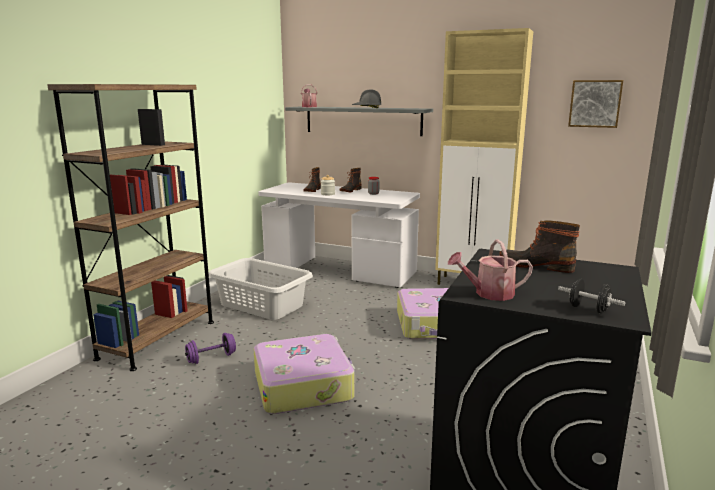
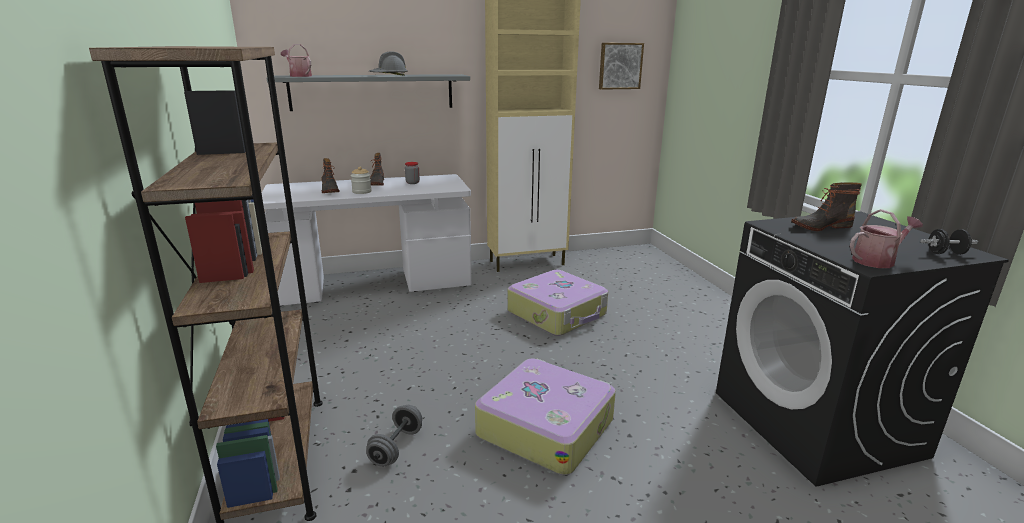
camera: 40 degrees left, 5 degrees up
(211, 358) = (396, 447): purple dumbbell -> grey dumbbell
(261, 305) = (350, 356): grey laundry basket -> none
(489, 294) = (877, 261): watering can -> watering can turned 150 degrees counterclockwise

